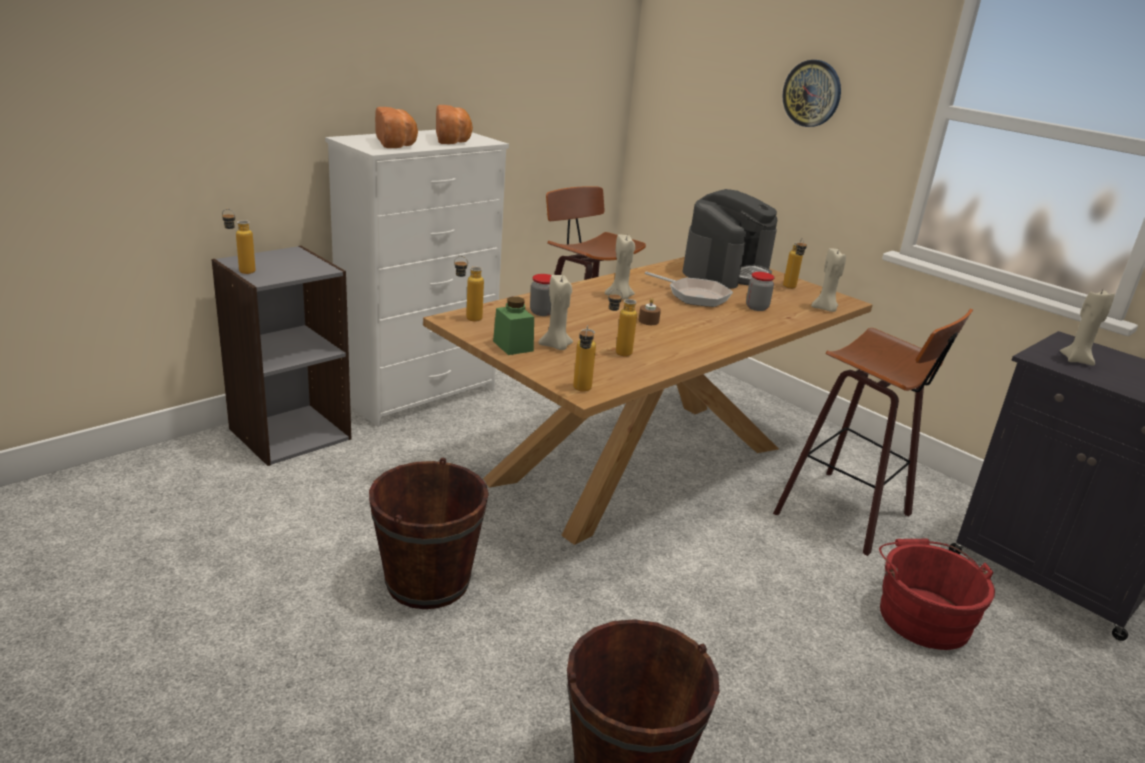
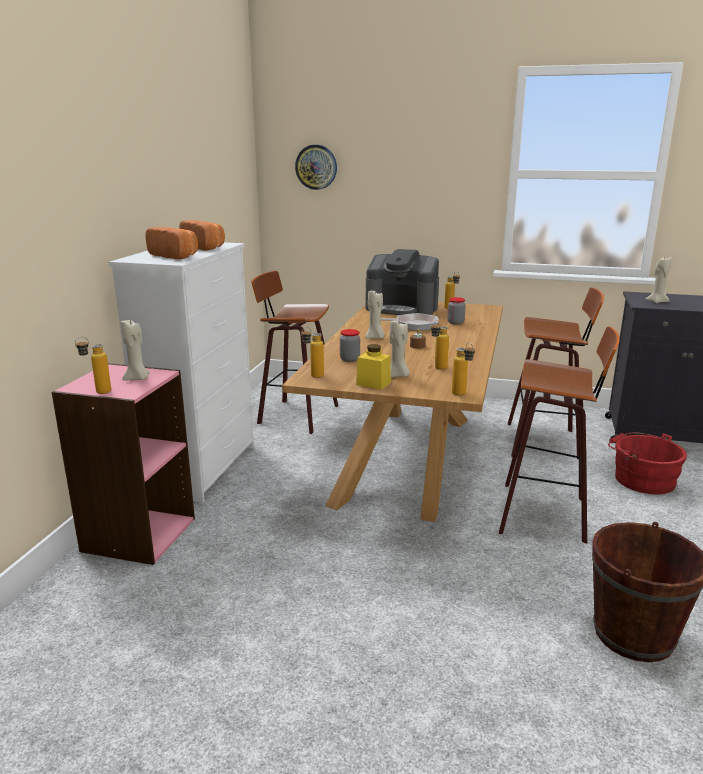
camera: 30 degrees left, 5 degrees down
(289, 433) = (138, 534): grey bookcase -> pink bookcase
(428, 581) = (380, 587): brown bucket -> none
(513, 346) = (373, 383): green jar -> yellow jar
(721, 595) = (546, 513): none -> stool
(726, 271) = (402, 308): coffee machine -> coffee machine turned 105 degrees clockwise
(812, 93) = (416, 176): wall clock -> wall clock (316, 167)
(825, 309) = (488, 314): beige candle -> beige candle (138, 379)

